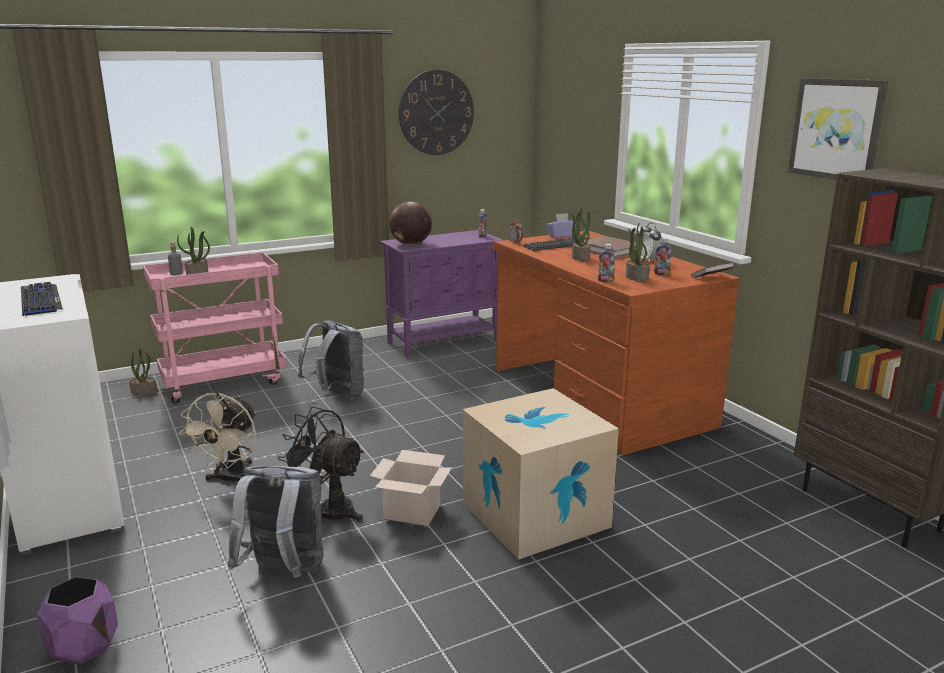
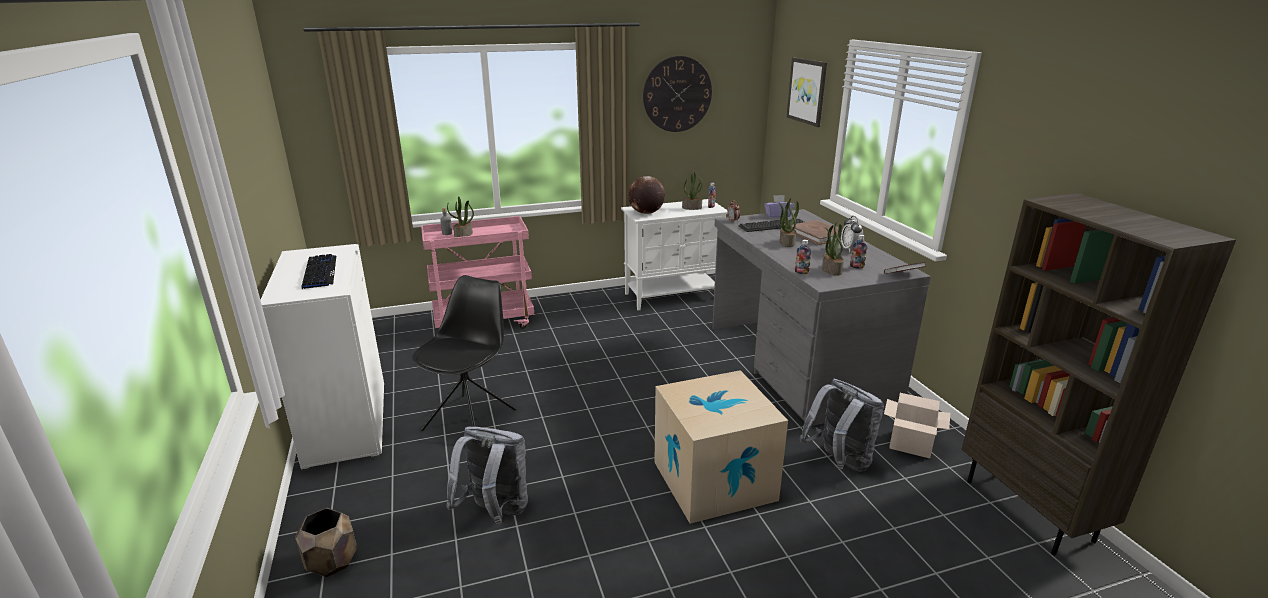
camera: 10 degrees right, 5 degrees up
(82, 648) = (330, 562): purple planter -> brown planter
(144, 391) = (421, 327): potted plant -> potted plant (692, 208)
(231, 480) = (471, 419): beige fan -> black chair
(329, 509) = (542, 455): black fan -> none
(337, 395) = (572, 343): grey backpack -> grey backpack (838, 462)
(410, 512) = (609, 465): cardboard box -> cardboard box (909, 444)
(444, 342) = (673, 296): purple cabinet -> white cabinet
(598, 397) = (797, 364): brown desk -> grey desk
(837, 129) = (1036, 147): picture -> picture (807, 91)

